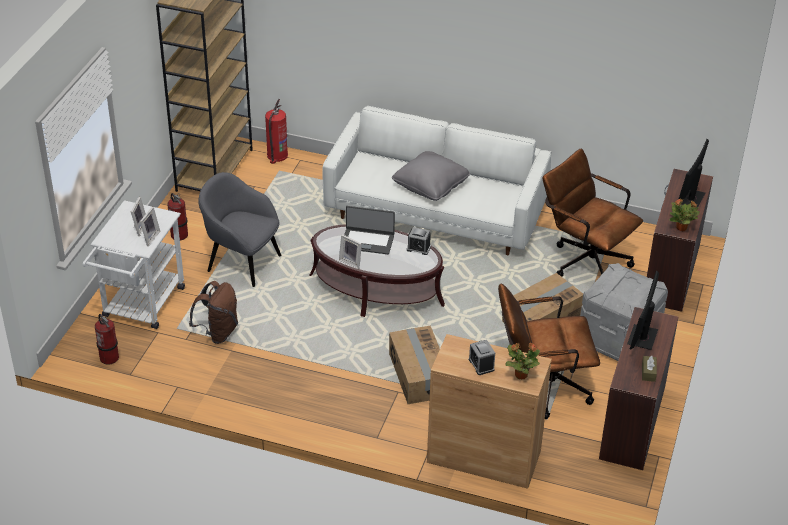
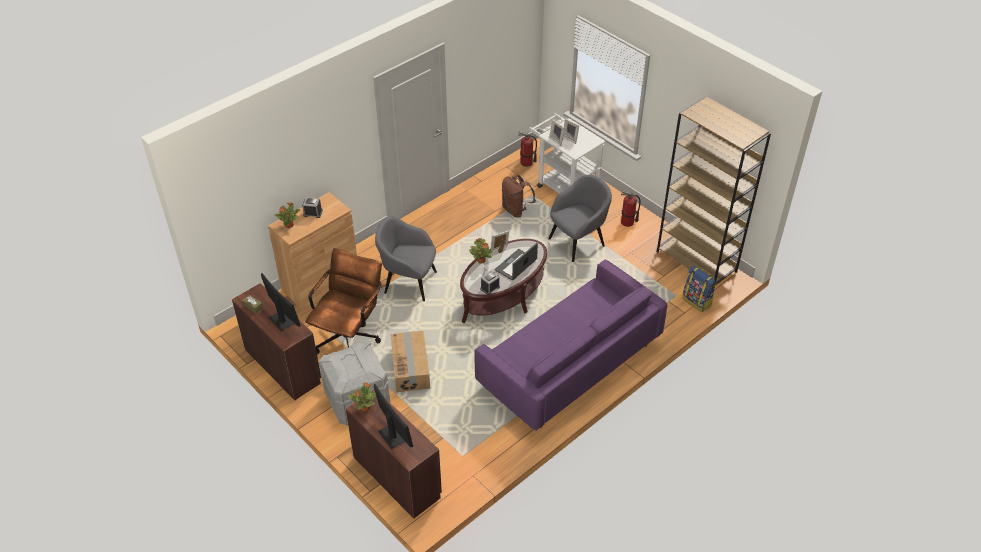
camera: 120 degrees right, 5 degrees up
(277, 156) = (697, 301): fire extinguisher -> backpack
(381, 270) = (481, 260): none -> potted plant
(418, 375) = (409, 282): cardboard box -> grey armchair
(430, 185) = (562, 329): grey pillow -> none
(435, 212) = (569, 364): white sofa -> purple sofa
(585, 260) = (452, 428): brown office chair -> none

